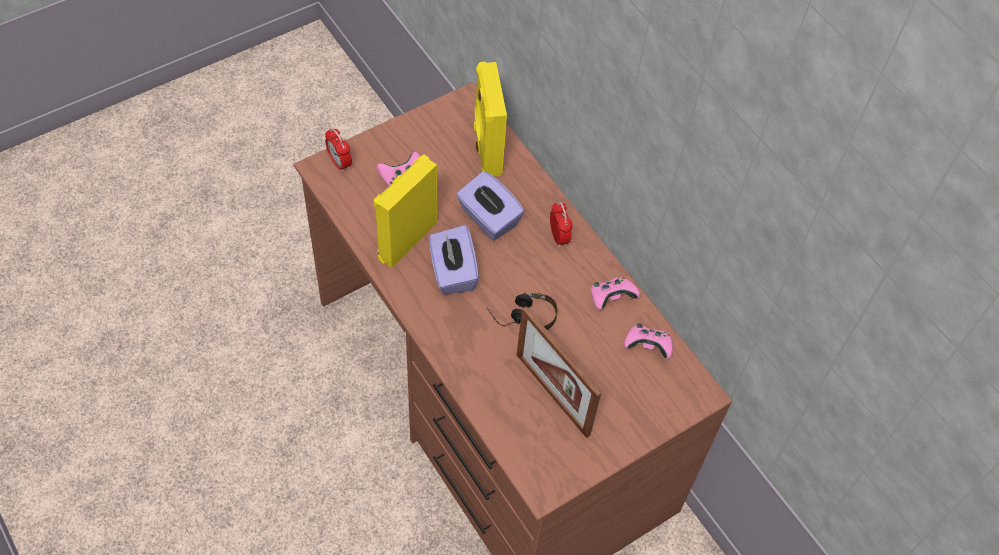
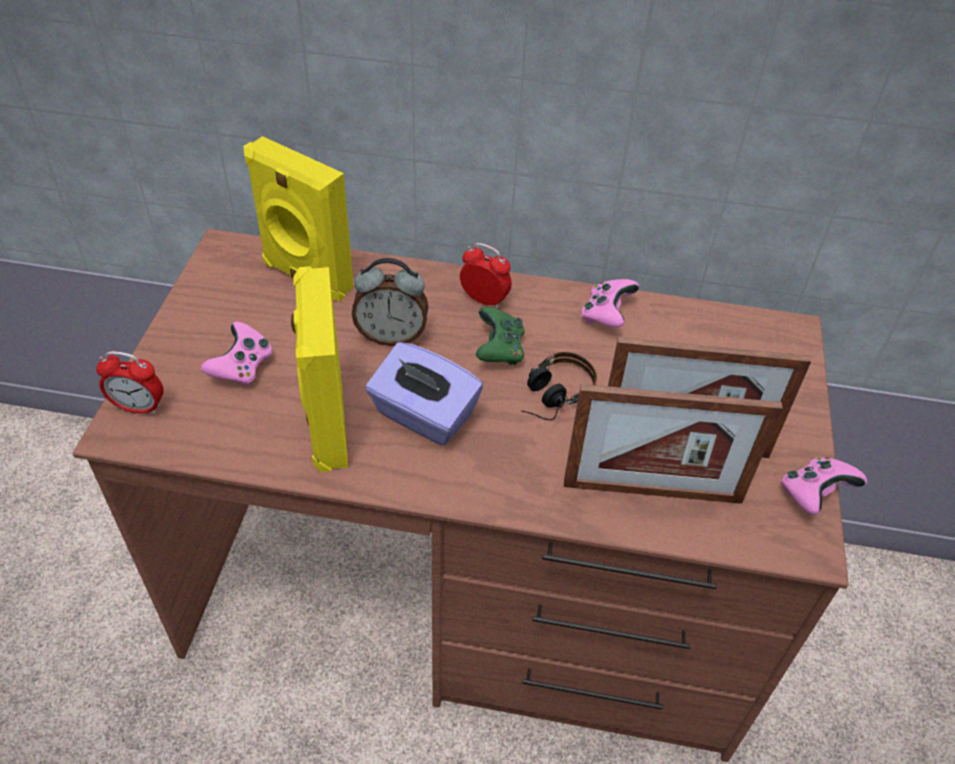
camera: 45 degrees left, 10 degrees down
(488, 218) = (391, 336): purple tissue box -> alarm clock
(507, 400) = (652, 492): none -> picture frame
(530, 270) = (499, 350): none -> green game controller
(647, 347) = (695, 329): pink game controller -> pink game controller (814, 494)

